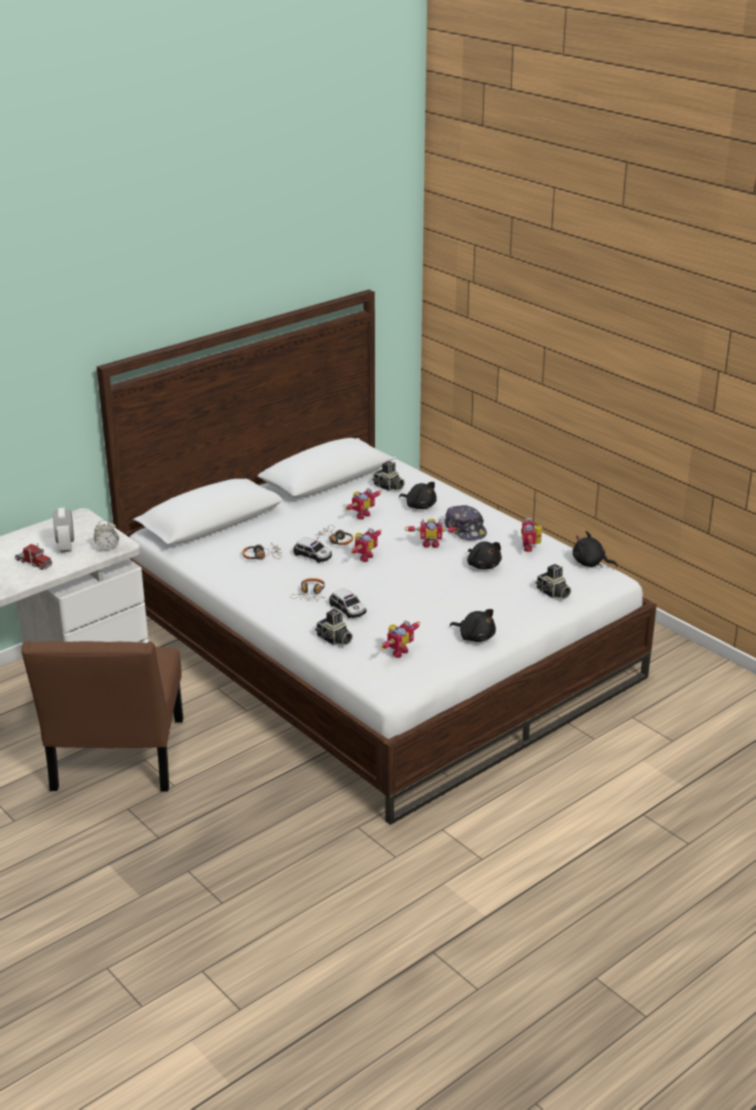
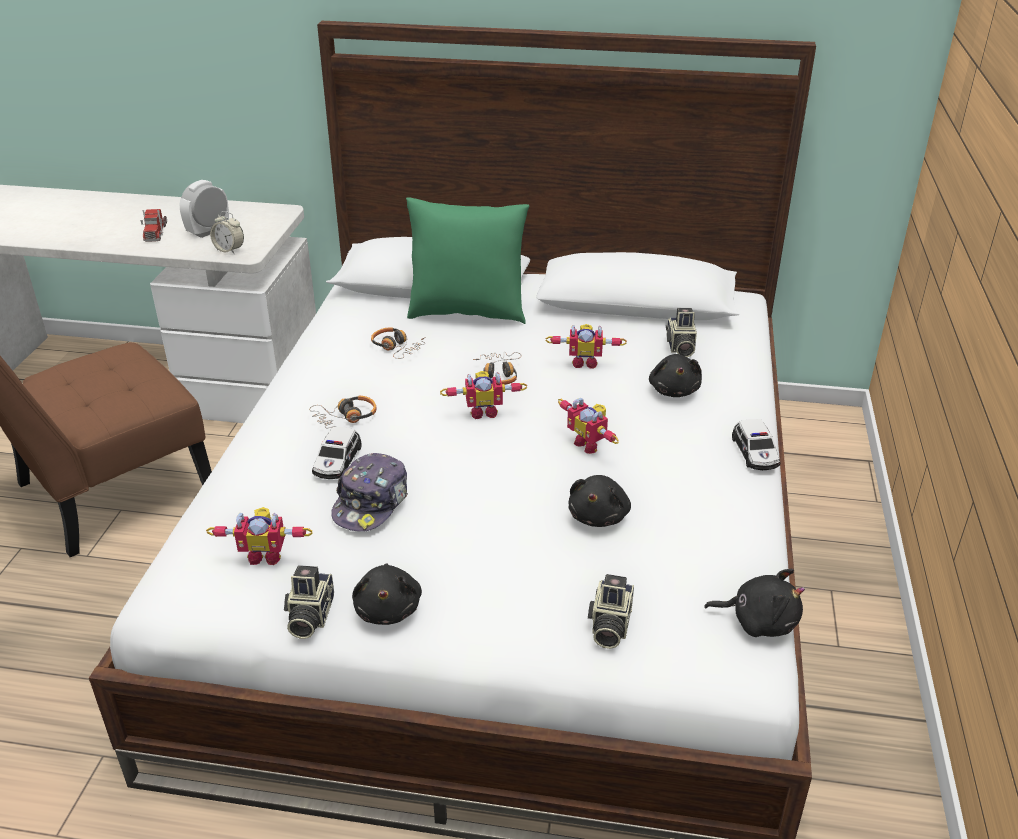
camera: 50 degrees right, 5 degrees up
(258, 523) = (467, 312): none -> green pillow
(313, 555) = (441, 377): toy car -> toy car (755, 453)
(334, 639) = (252, 488): camera -> camera (309, 616)
(465, 529) = (669, 453): cap -> cap (371, 503)
(530, 548) = (710, 535): toy robot -> none
(590, 563) = (759, 621): black plush toy -> black plush toy turned 120 degrees clockwise

